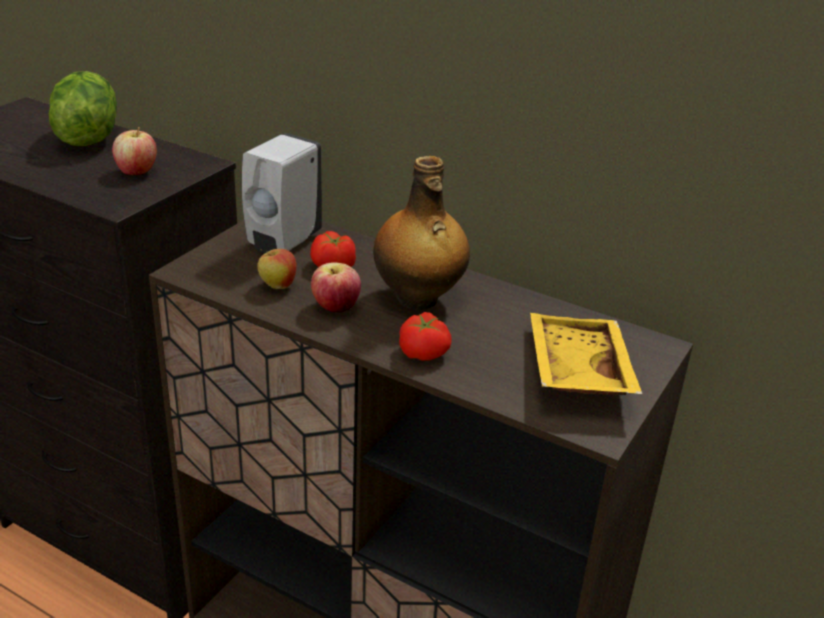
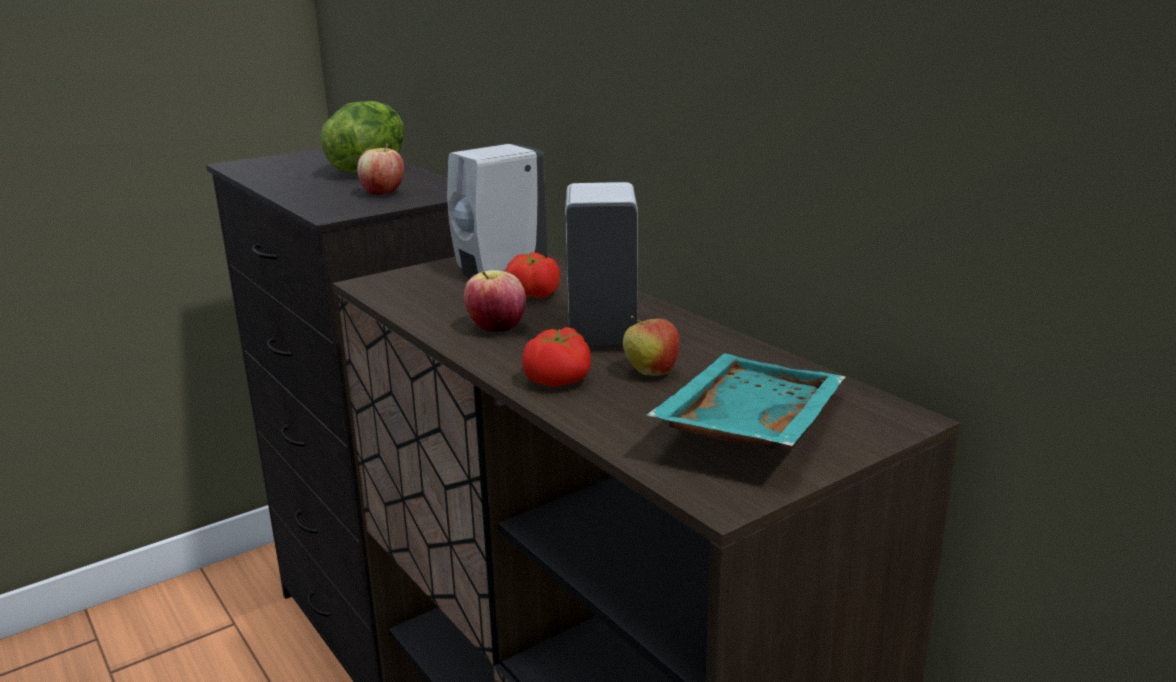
camera: 25 degrees right, 10 degrees down
(277, 286) = (452, 304): apple -> apple (650, 373)
(418, 299) = (602, 332): bottle -> white soap dispenser
(575, 370) = (747, 425): yellow tray -> turquoise tray

